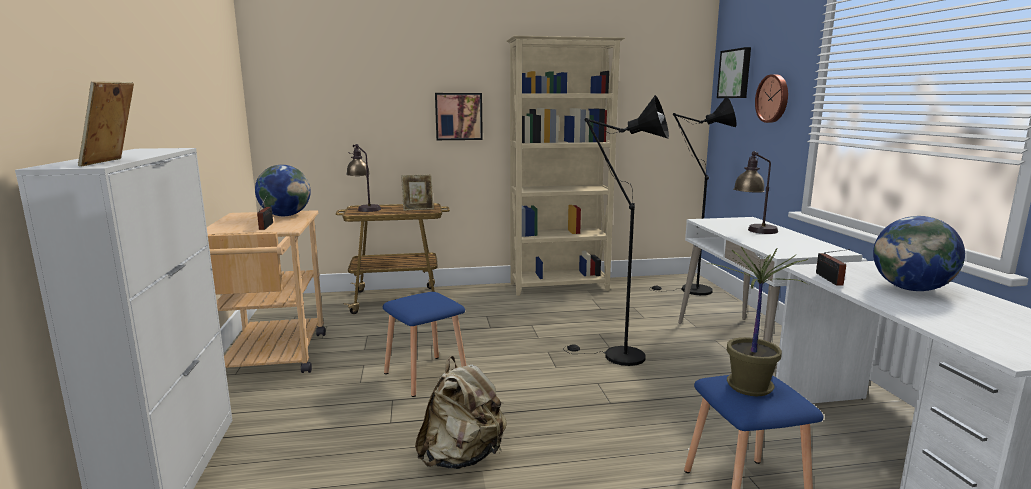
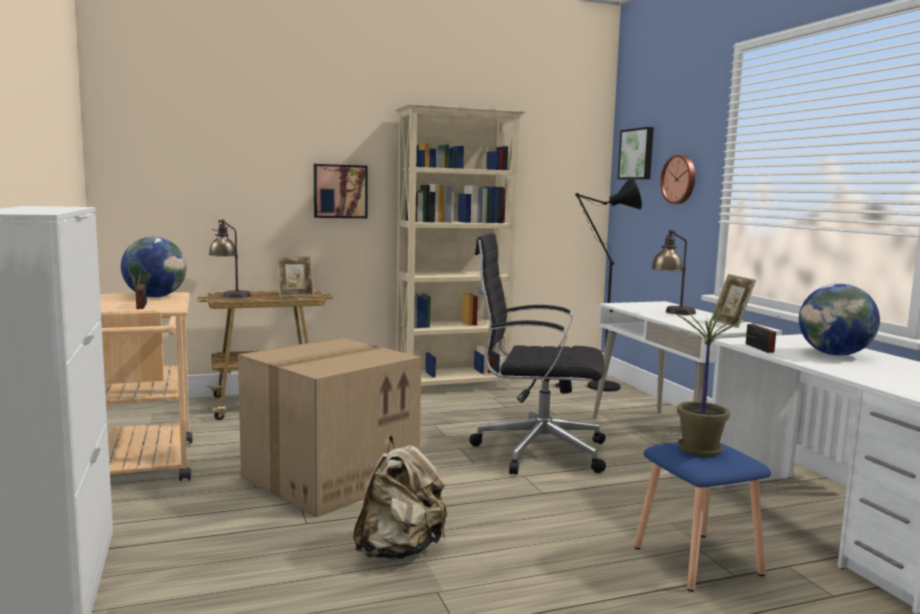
camera: 10 degrees left, 5 degrees down
(113, 162) = (51, 212): picture frame -> picture frame (730, 324)
(426, 375) = (331, 476): blue stool -> cardboard box
(616, 356) = (536, 450): black floor lamp -> black office chair

